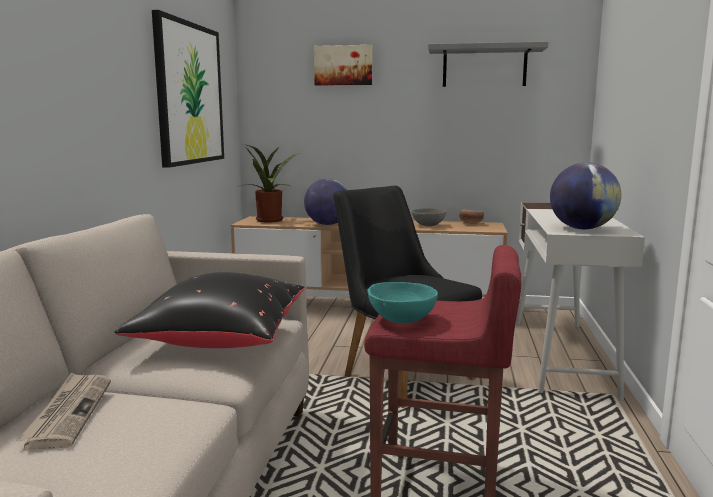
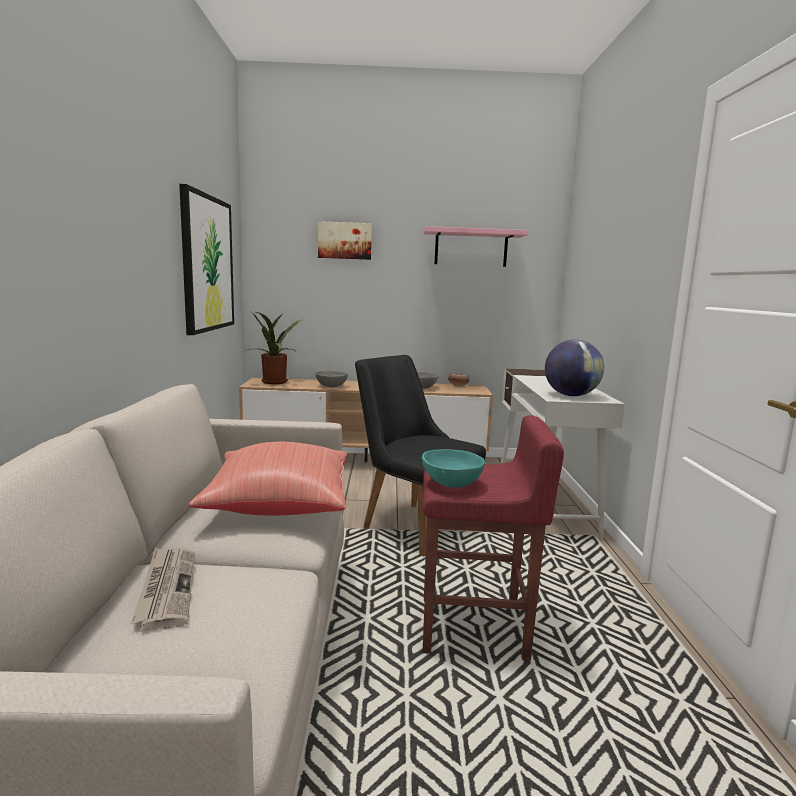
camera: 10 degrees left, 0 degrees up
(220, 339) = (278, 505): black pillow -> red pillow
(327, 224) = (331, 386): globe -> grey bowl
(484, 67) = (471, 248): grey shelf -> pink shelf

